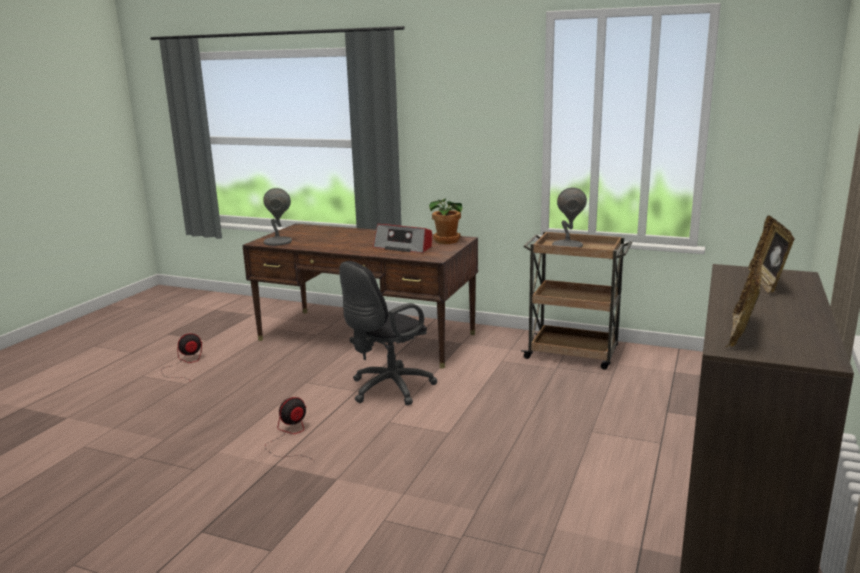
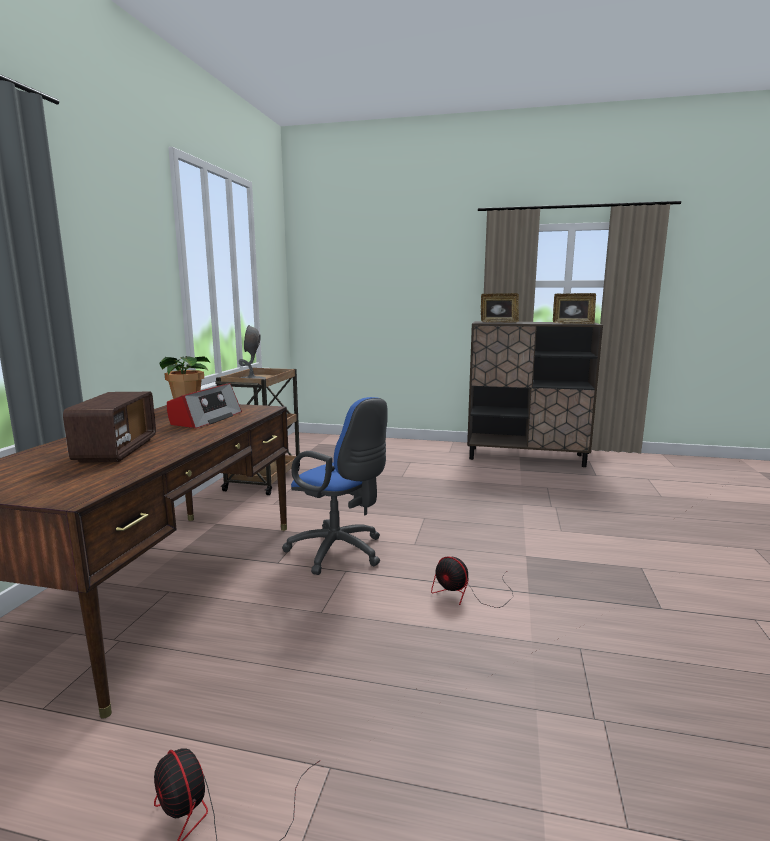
camera: 100 degrees left, 5 degrees down
(277, 242) = (88, 483): grey table lamp -> none
(332, 239) = (117, 450): none -> radio
(387, 389) = (340, 552): black office chair -> blue office chair

